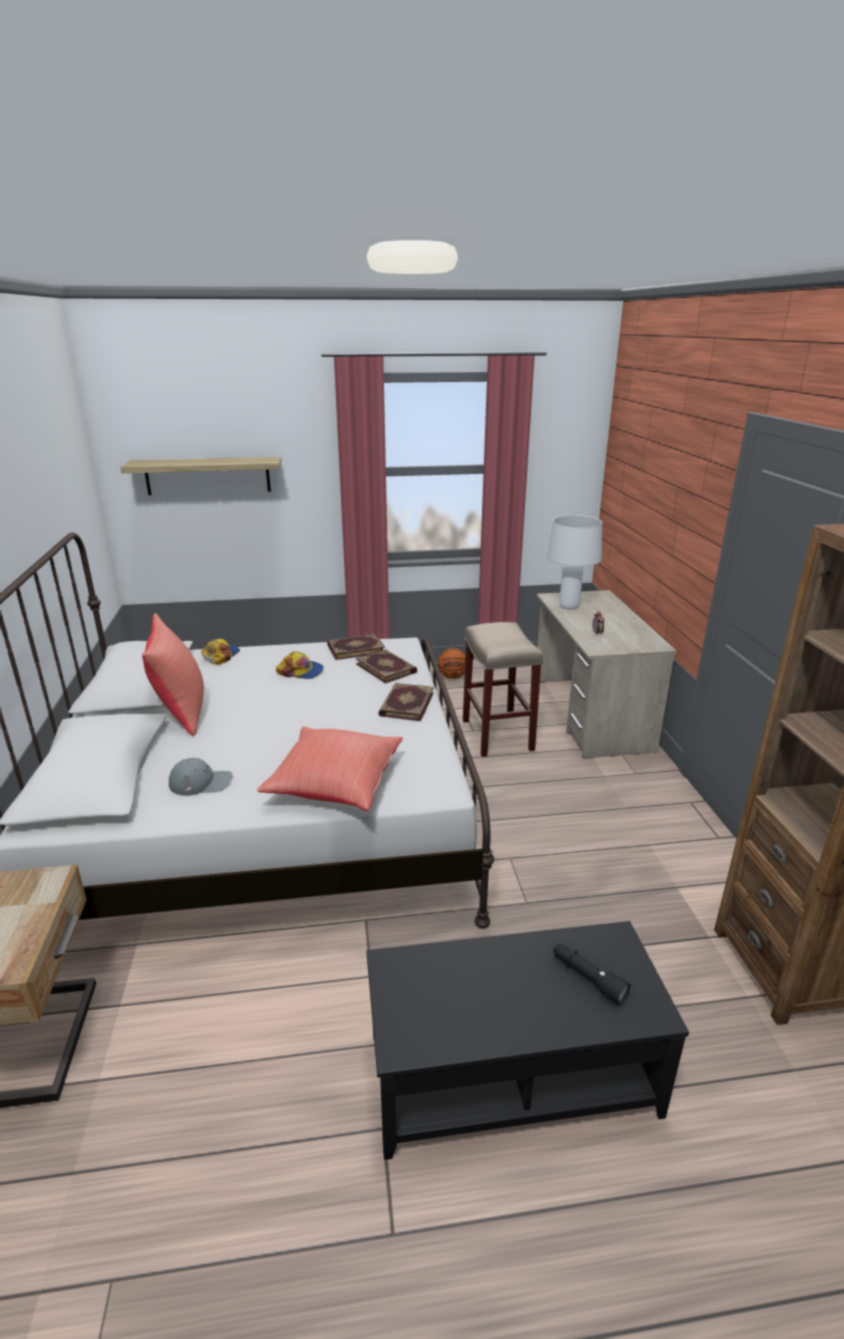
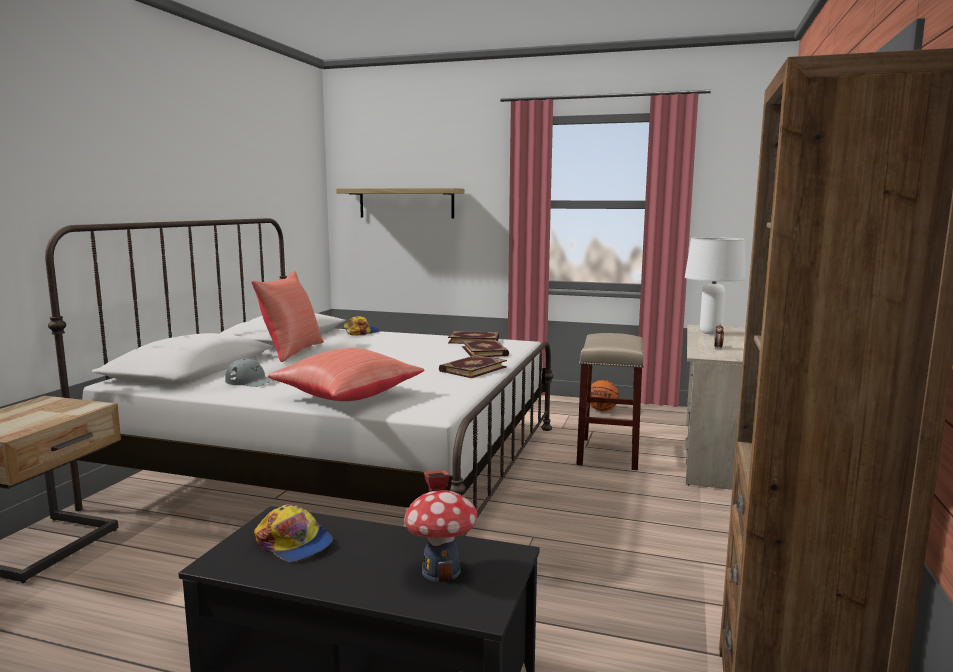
camera: 25 degrees right, 15 degrees down
(301, 671) = (410, 345): cap -> cap (294, 543)
(588, 979) = (441, 571): black flashlight -> toy house

